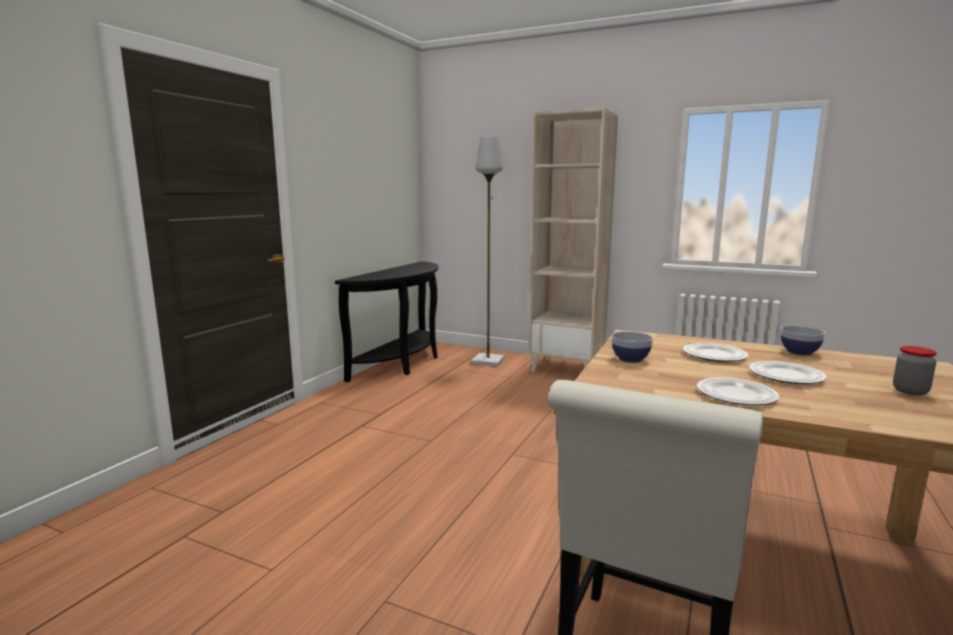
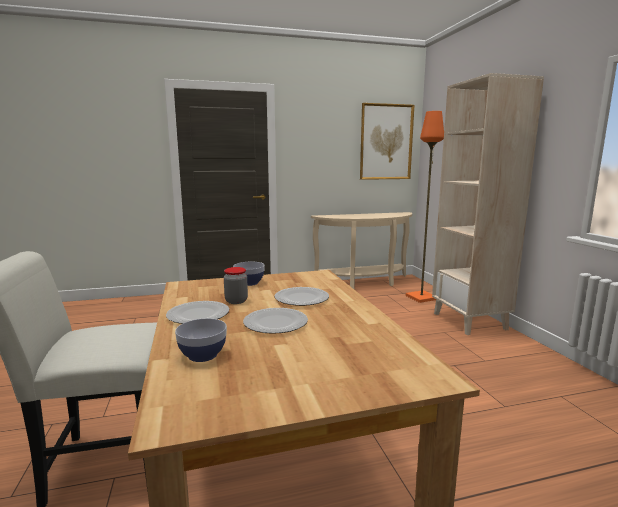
camera: 50 degrees right, 0 degrees up
(396, 170) = (386, 142): none -> picture
(403, 363) = (365, 283): black console table -> beige console table
(488, 361) = (422, 297): grey floor lamp -> orange floor lamp
(799, 352) = (370, 321): bowl -> bowl (202, 355)
(910, 391) = (295, 370): jar -> jar (236, 301)

